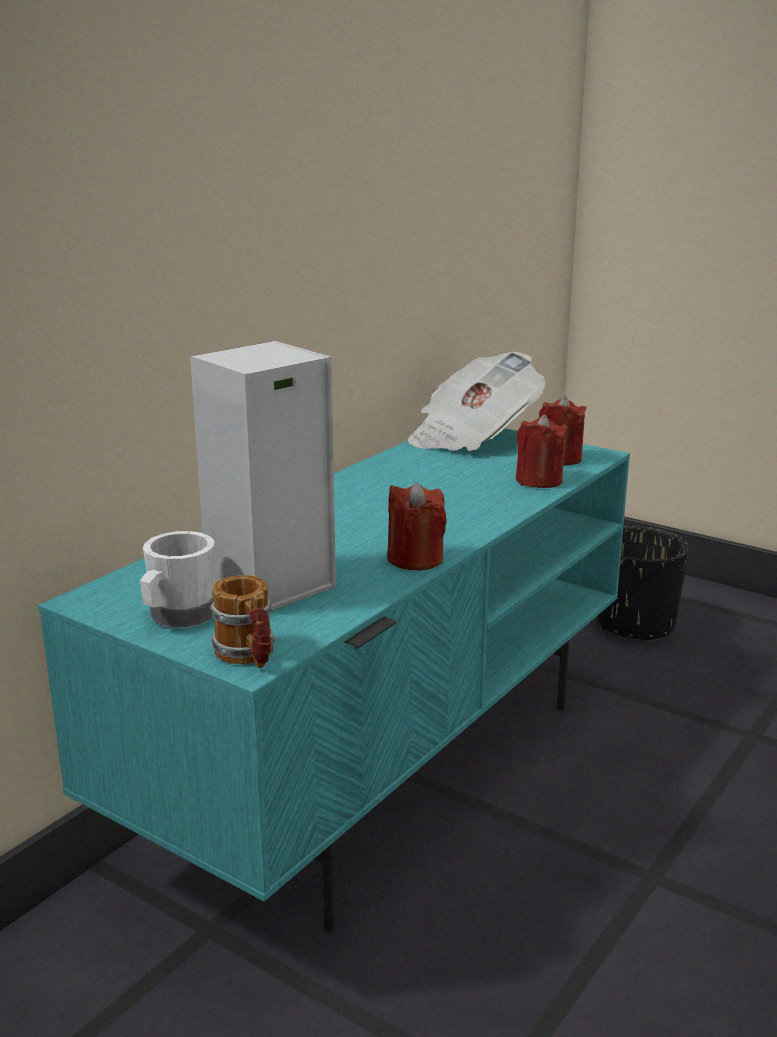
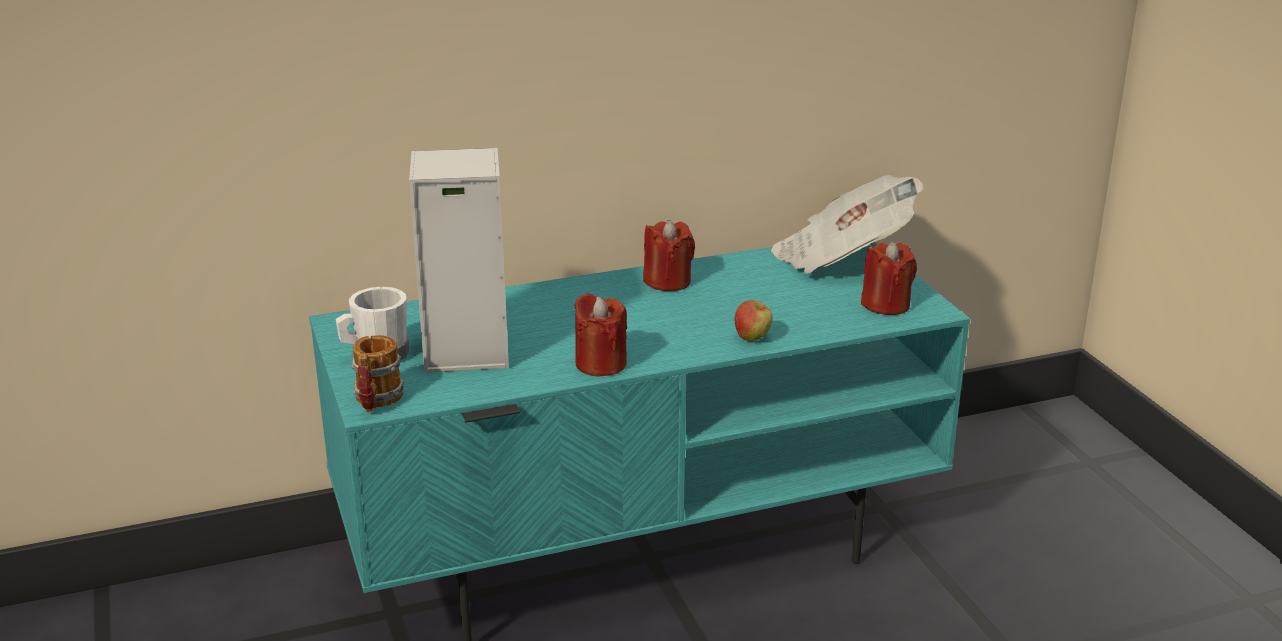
camera: 35 degrees right, 5 degrees up
(505, 506) = (752, 338): none -> apple
(539, 480) = (826, 322): red candle -> red candle (667, 281)
(635, 625) = (1040, 511): black planter -> none

